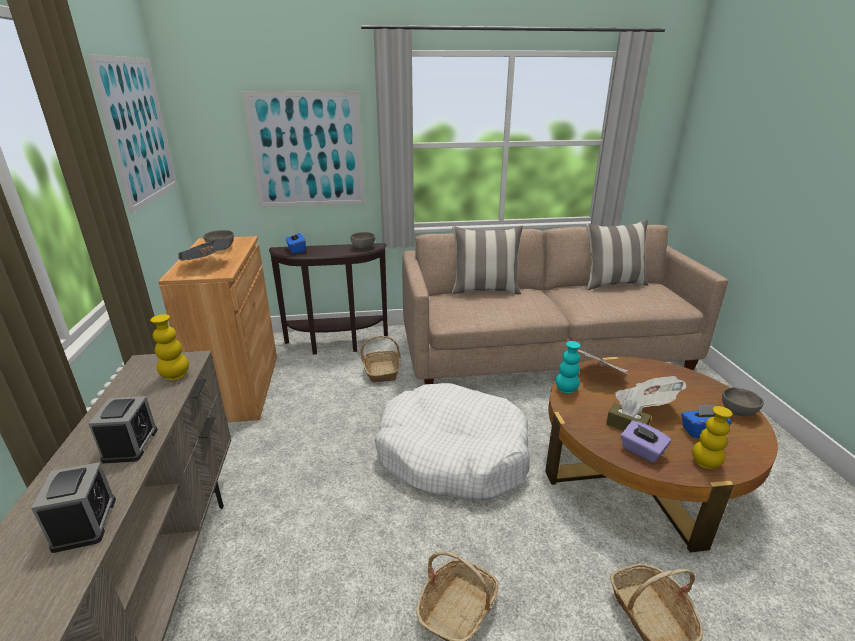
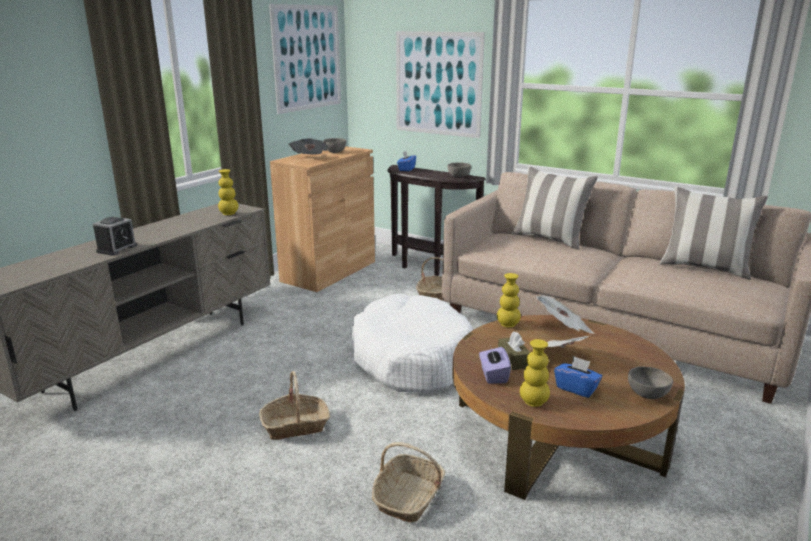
camera: 40 degrees right, 5 degrees down
(130, 445) = (169, 232): alarm clock -> none
(566, 389) = (508, 324): turquoise vase -> yellow vase

